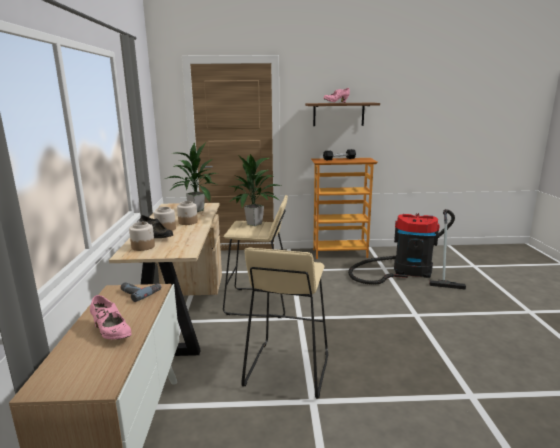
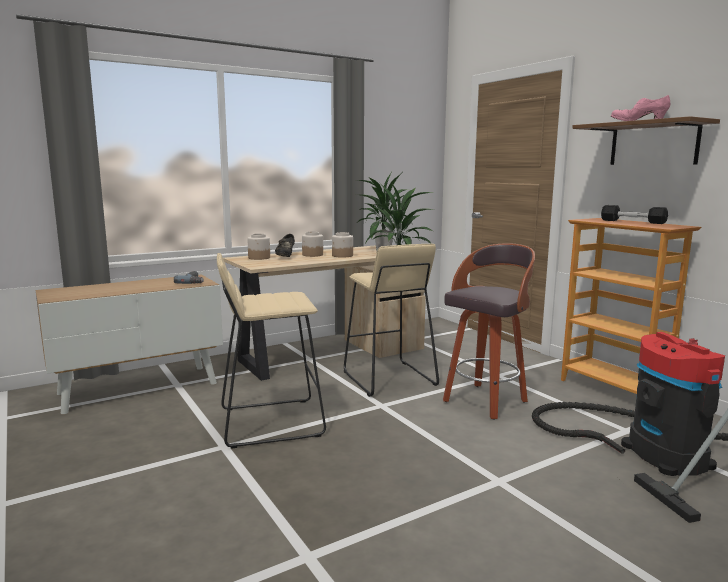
camera: 60 degrees right, 5 degrees down
(111, 333) = (123, 288): pink shoe -> none
(323, 285) = (486, 401): none -> stool

